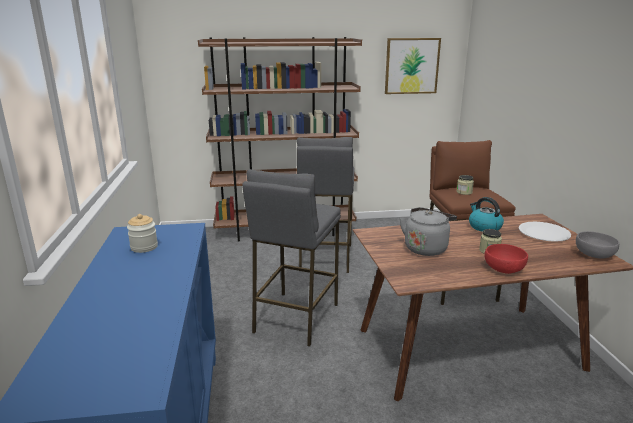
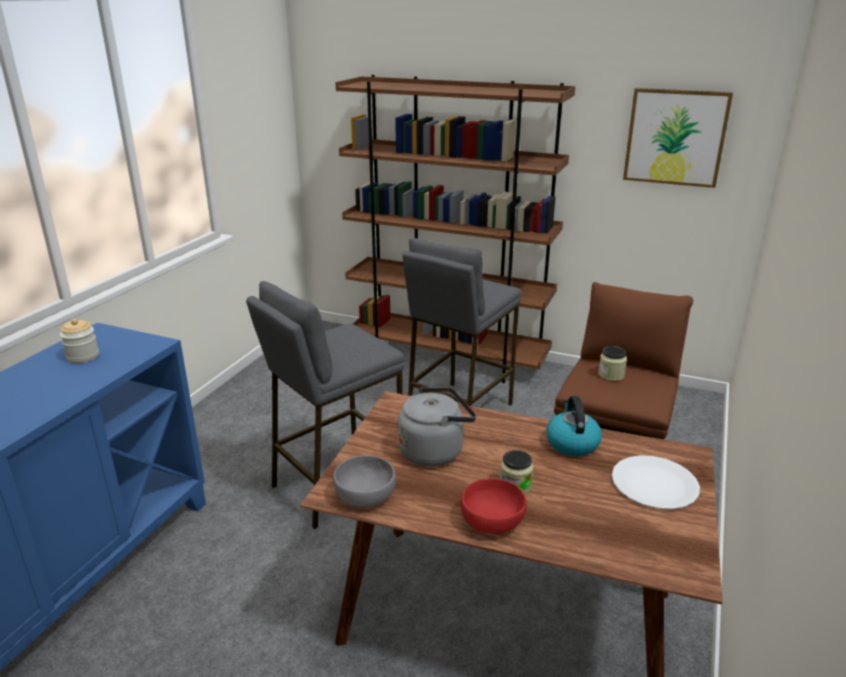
camera: 30 degrees right, 5 degrees up
(594, 254) = (680, 551): grey bowl -> grey bowl (364, 496)

